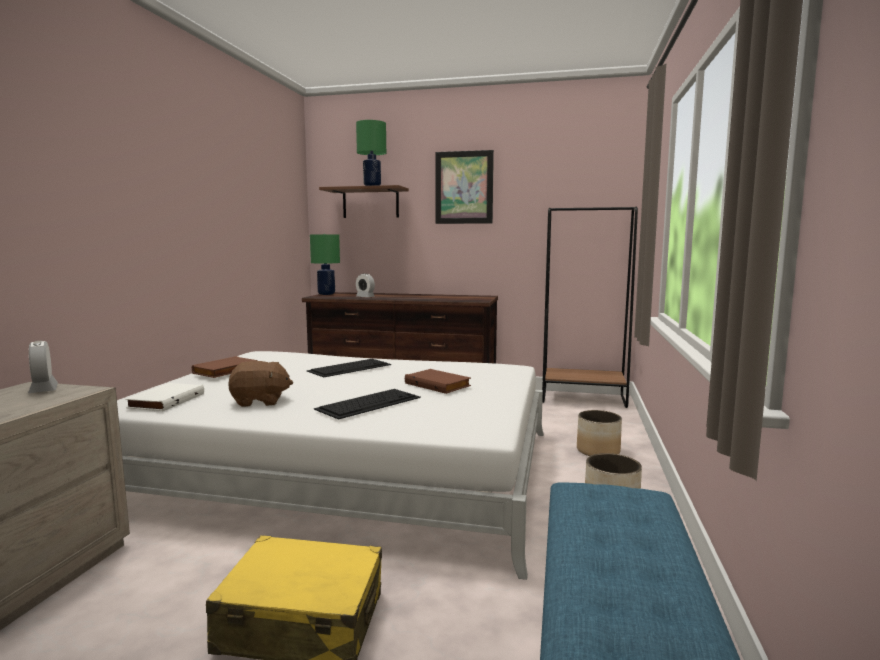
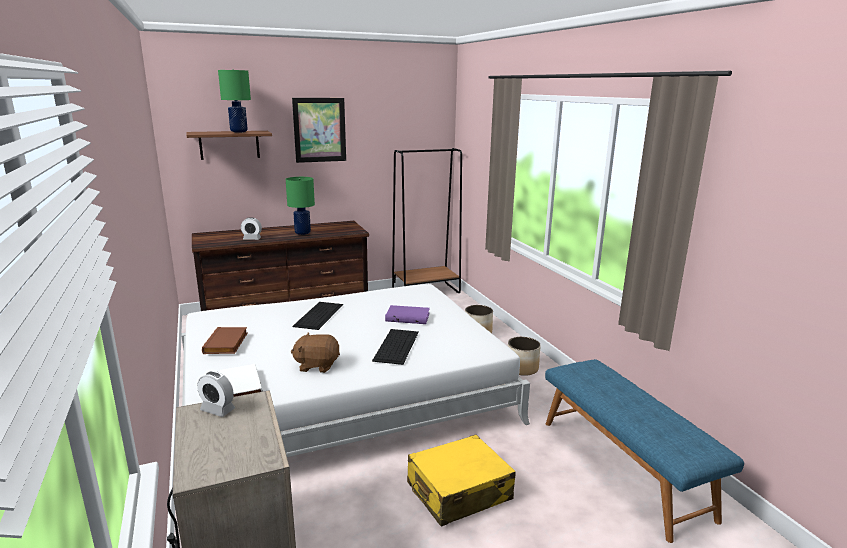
camera: 35 degrees left, 10 degrees up
(260, 401) = (317, 365): brown plush toy -> brown plush toy turned 135 degrees counterclockwise
(326, 294) = (203, 239): green table lamp -> green table lamp (303, 233)
(438, 384) = (408, 317): brown book -> purple book

